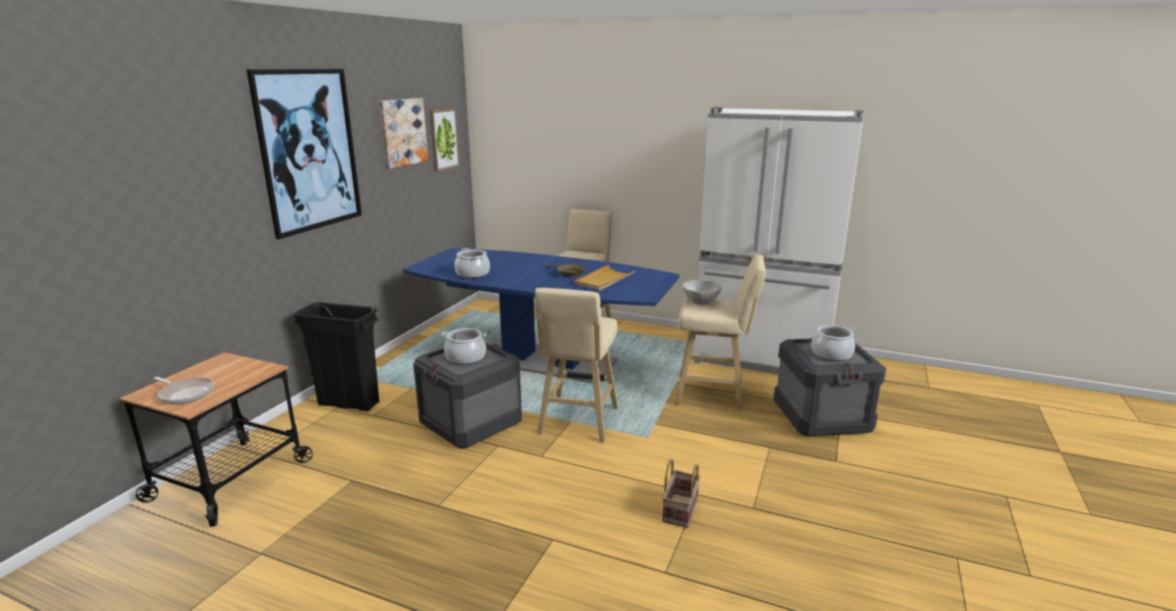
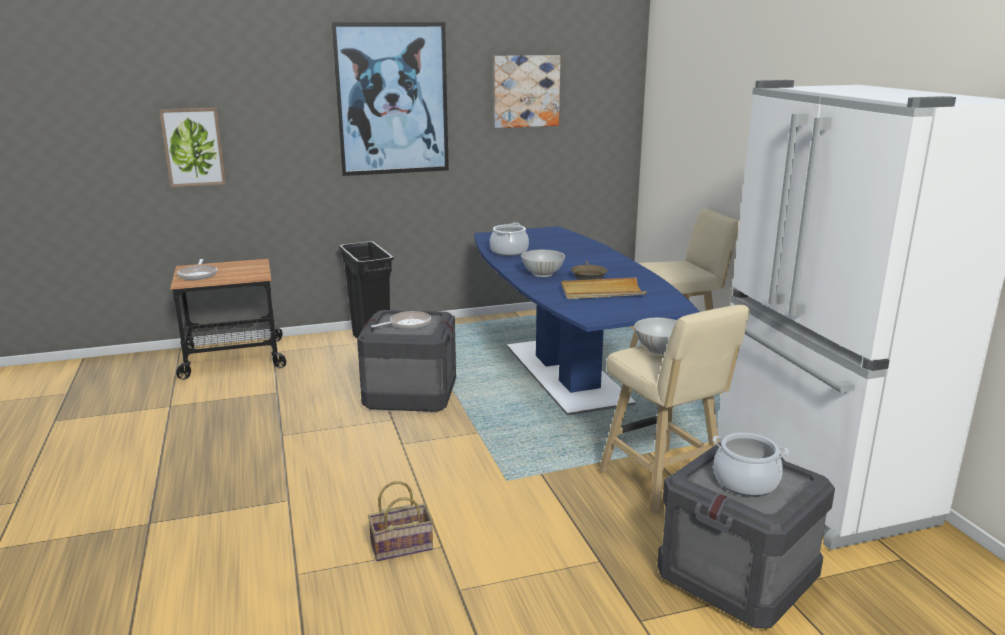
camera: 50 degrees right, 0 degrees up
(443, 139) = (594, 104): picture -> picture (193, 147)
(466, 358) = (407, 324): cooking pot -> frying pan
(539, 281) = (542, 274): none -> white bowl
(577, 422) = (481, 436): beige stool -> none

